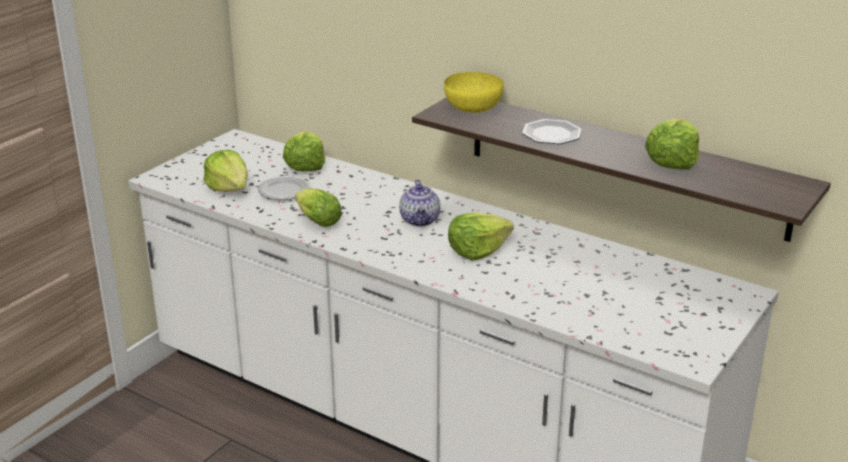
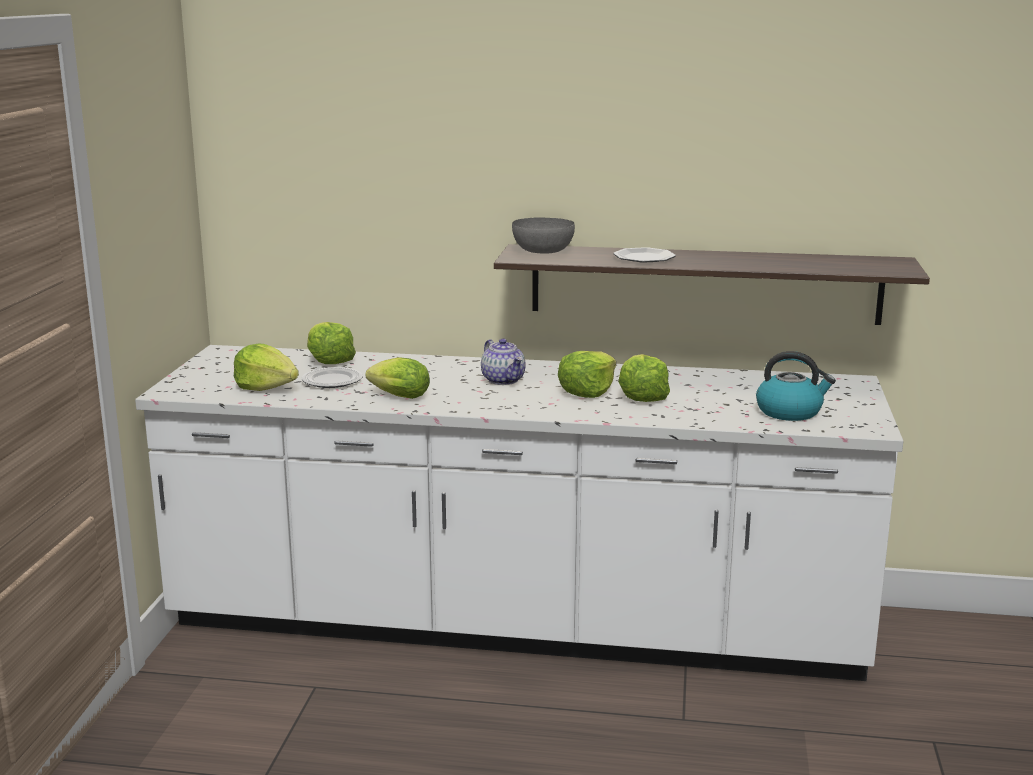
camera: 25 degrees left, 10 degrees down
(472, 107) = (542, 251): yellow bowl -> grey bowl
(636, 320) = (790, 412): none -> kettle
(672, 161) = (773, 260): lettuce -> lettuce (642, 396)

